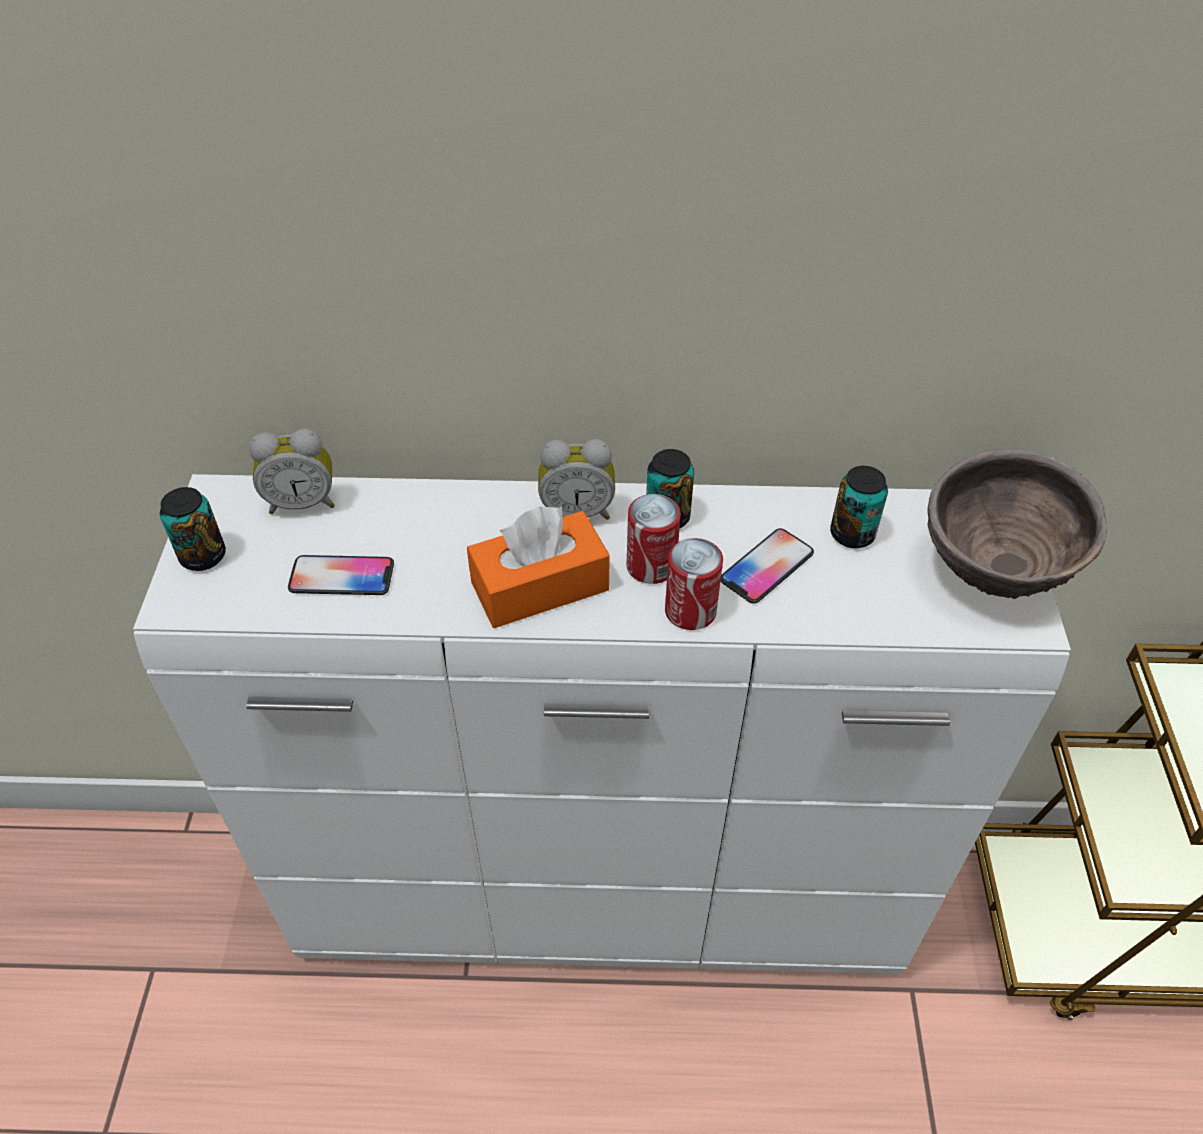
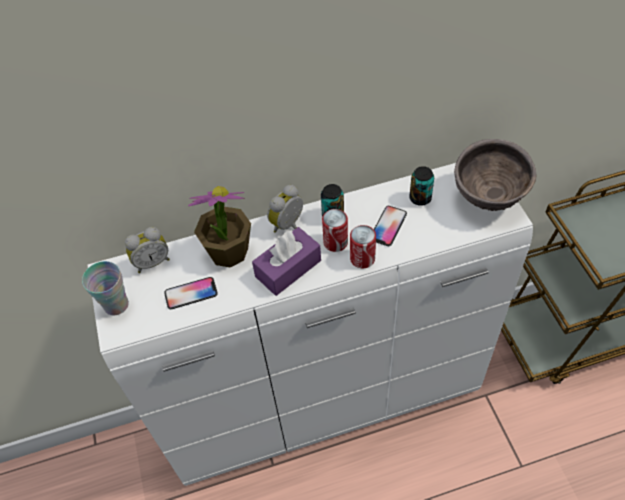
camera: 15 degrees left, 5 degrees up
(203, 556) = (116, 305): can -> cup
(444, 524) = (228, 251): none -> potted plant
(540, 586) = (288, 268): orange tissue box -> purple tissue box
(577, 511) = (289, 225): alarm clock -> alarm clock turned 150 degrees clockwise

